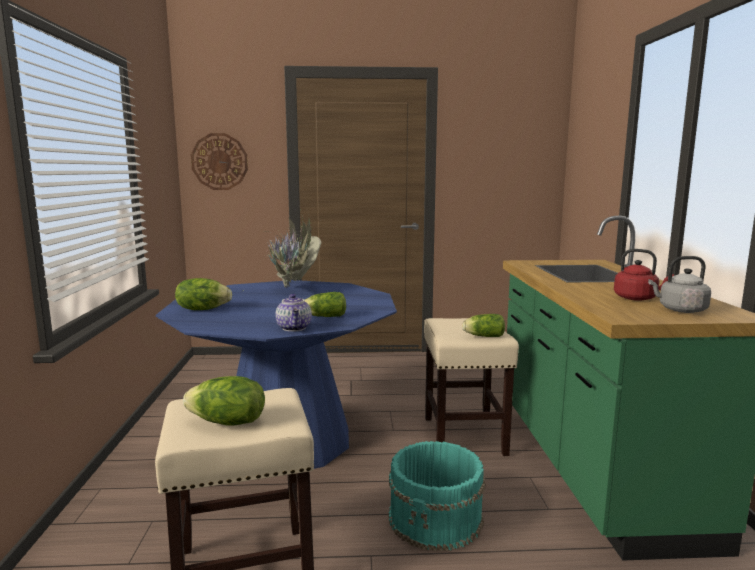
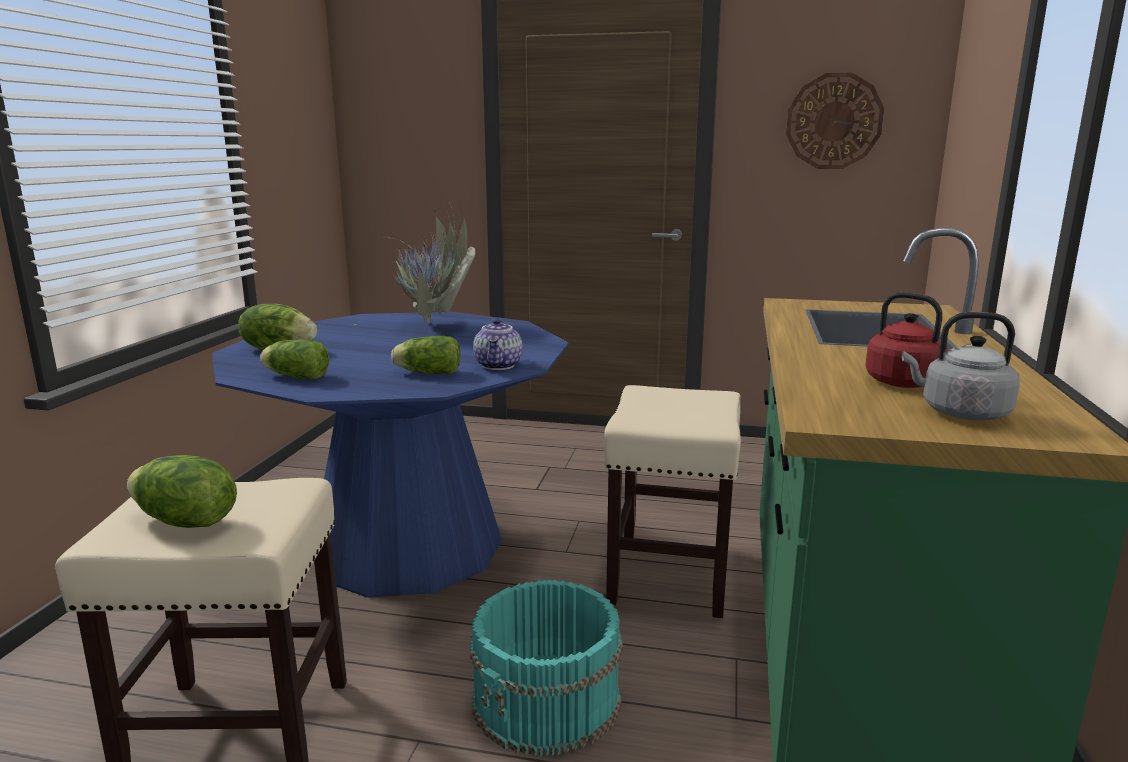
camera: 15 degrees right, 5 degrees up
(219, 162) = (390, 131): wall clock -> wall clock (834, 121)
(295, 328) = (365, 388): teapot -> teapot (499, 366)
(482, 336) = (686, 422): lettuce -> lettuce (295, 376)

